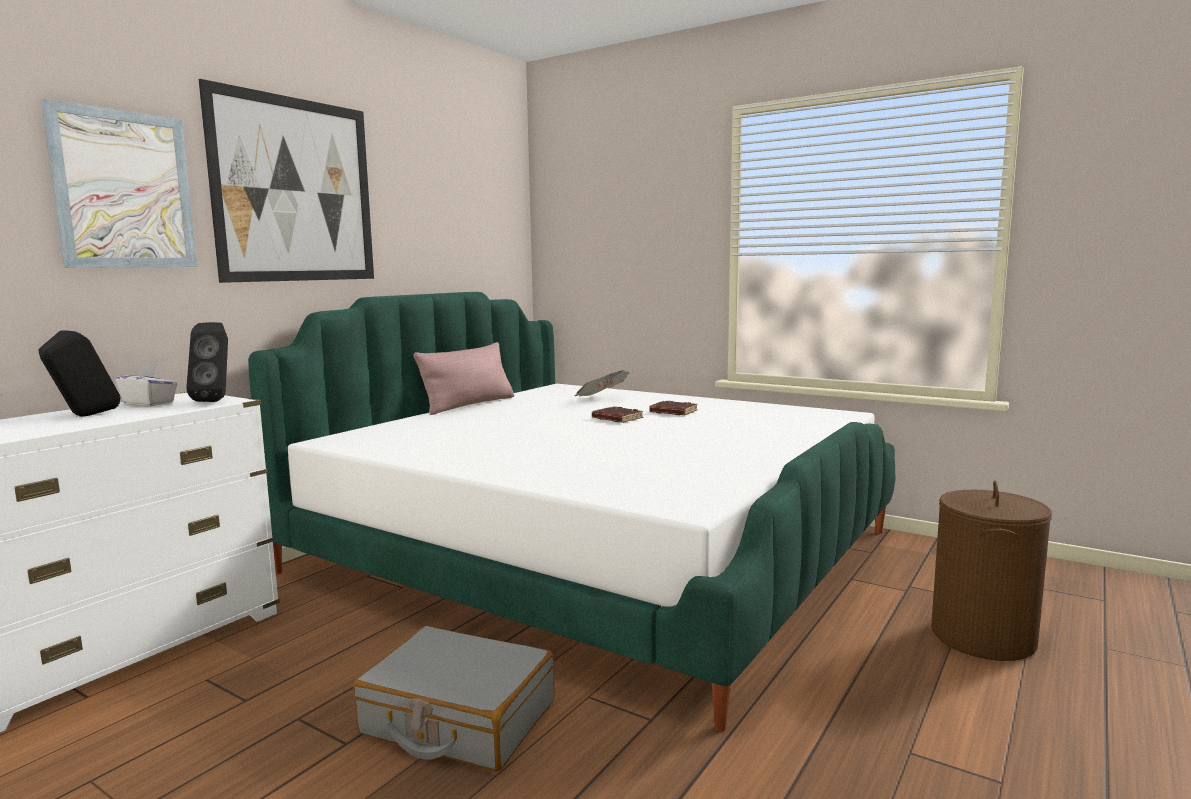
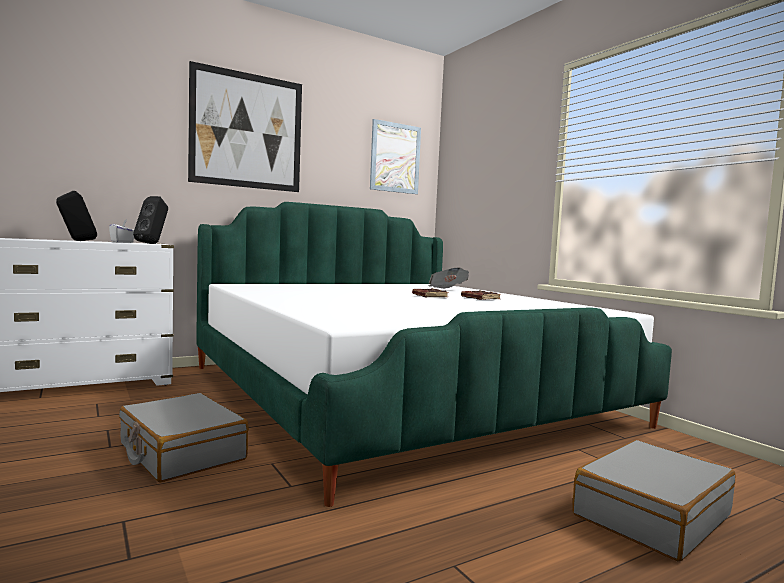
camera: 25 degrees right, 5 degrees down
(124, 190) = (135, 122): picture -> picture (395, 158)
(469, 405) = (353, 284): pink pillow -> none
(983, 637) = (650, 515): brown laundry basket -> grey suitcase

